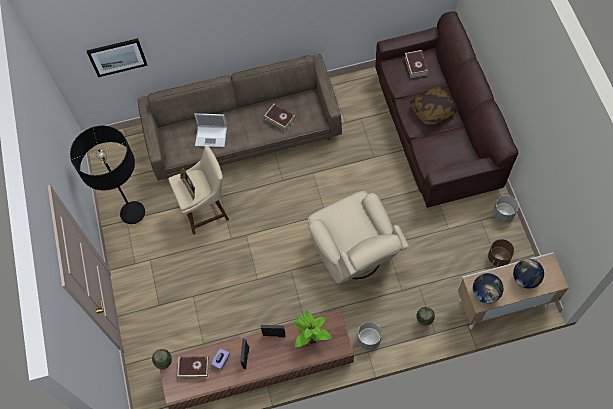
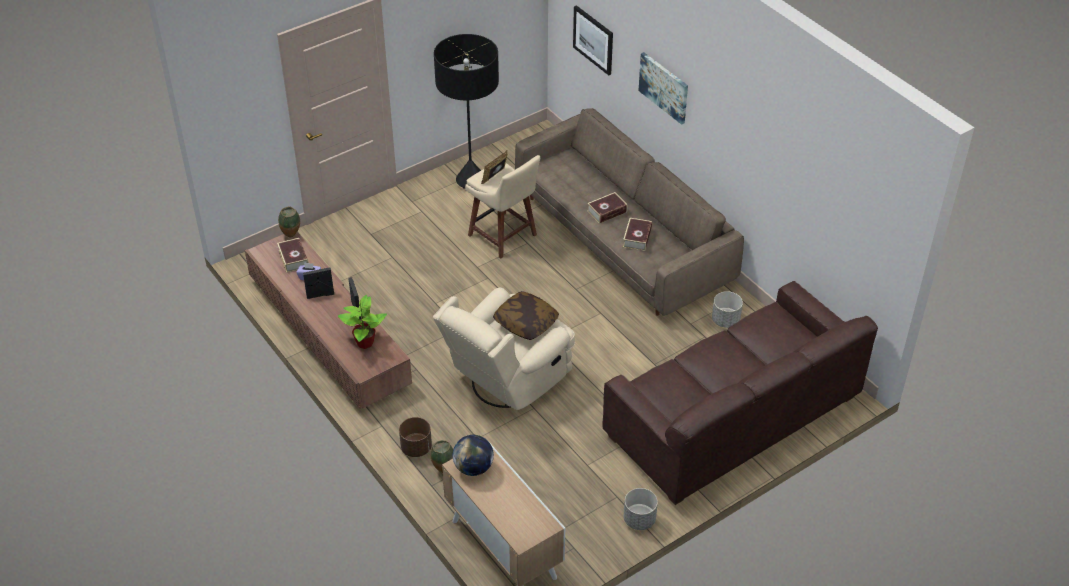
camera: 65 degrees right, 20 degrees down
(208, 31) = (664, 87): none -> picture
(212, 136) = (582, 189): laptop -> none
(369, 339) = (398, 423): grey planter -> grey planter (725, 320)
(416, 66) = (785, 333): book -> book (607, 211)
(432, 110) = (727, 365): pillow -> pillow (525, 323)
(498, 257) = (569, 529): brown planter -> brown planter (416, 447)
(525, 278) = (512, 505): globe -> none

